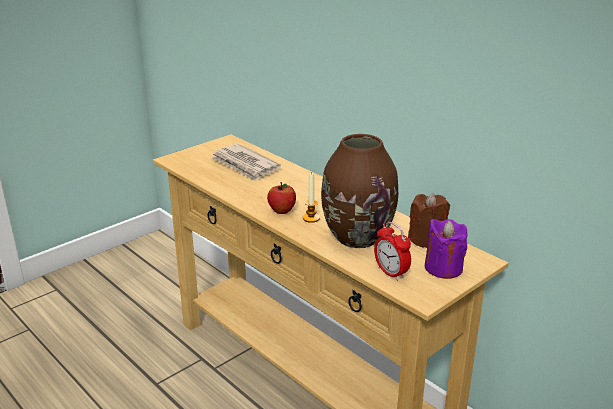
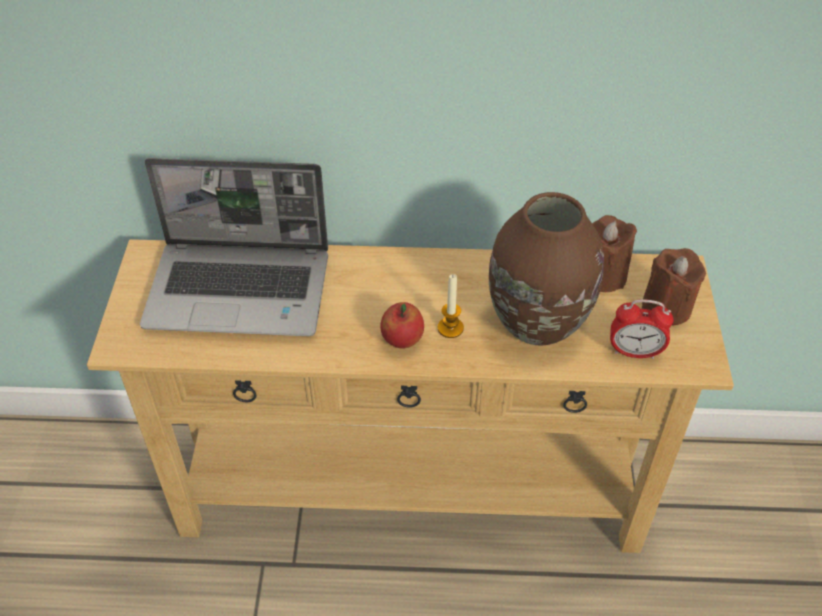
camera: 45 degrees left, 20 degrees up
(245, 165) = (241, 289): newspaper -> laptop
(443, 268) = (666, 307): purple candle -> brown candle

